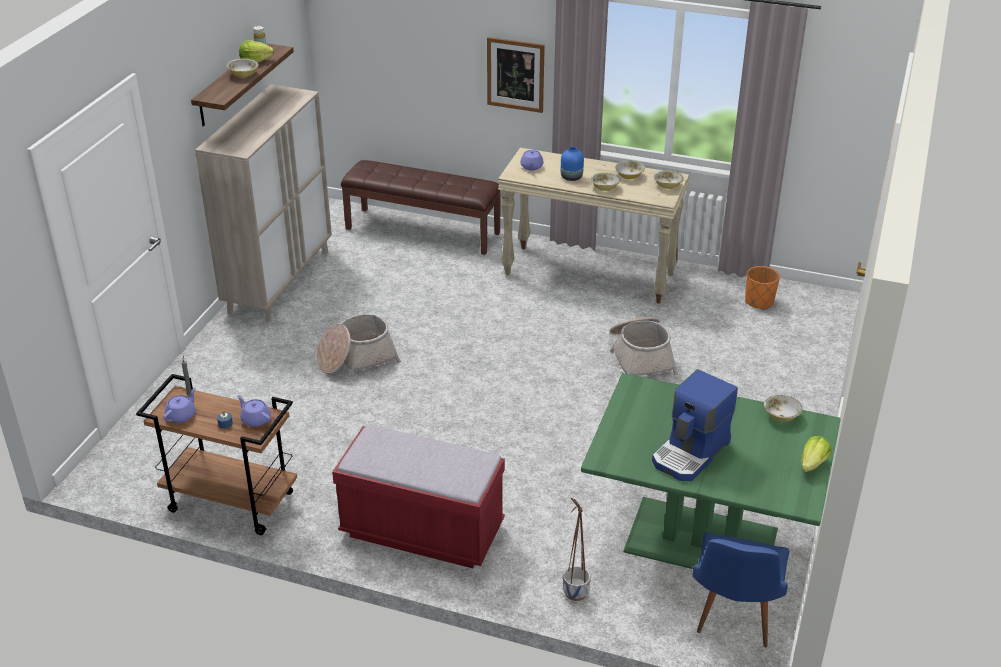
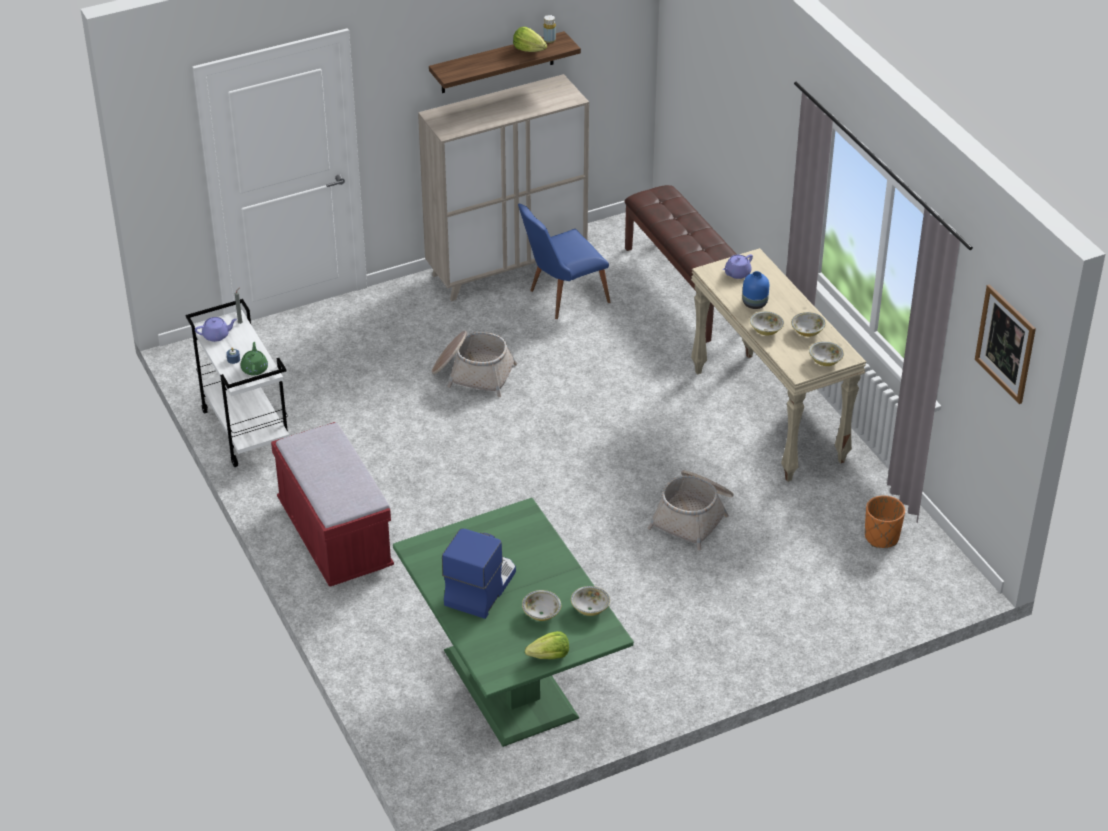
camera: 45 degrees right, 5 degrees up
(229, 502) = (245, 430): brown cart -> white cart
(243, 74) = (500, 59): bowl -> bowl (541, 613)
(255, 420) = (254, 368): purple teapot -> green teapot
(515, 74) = (780, 170): picture -> picture (1005, 343)
(576, 593) = (370, 652): planter -> none
(691, 453) = (479, 587): coffee machine -> coffee machine turned 120 degrees clockwise
(733, 618) = (447, 749): blue chair -> blue chair (561, 297)

